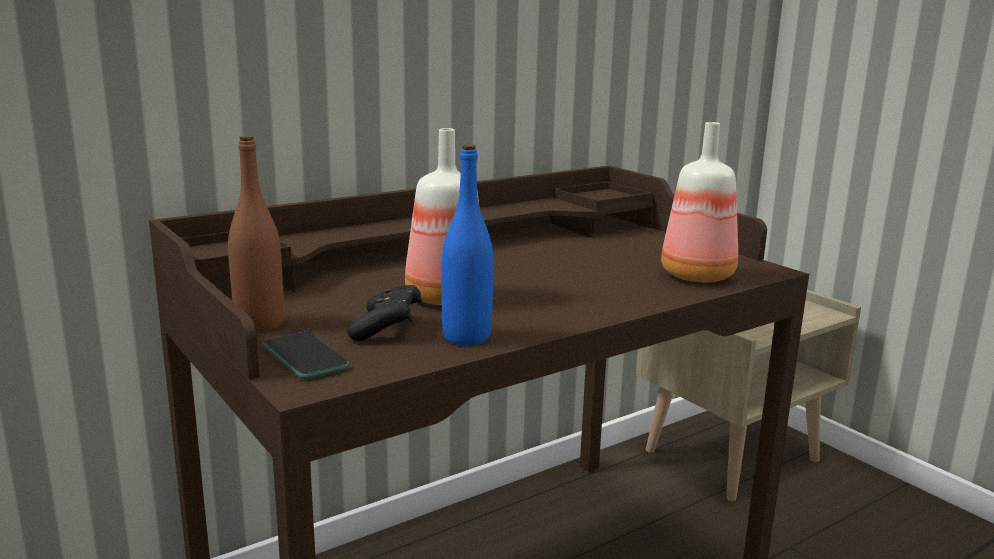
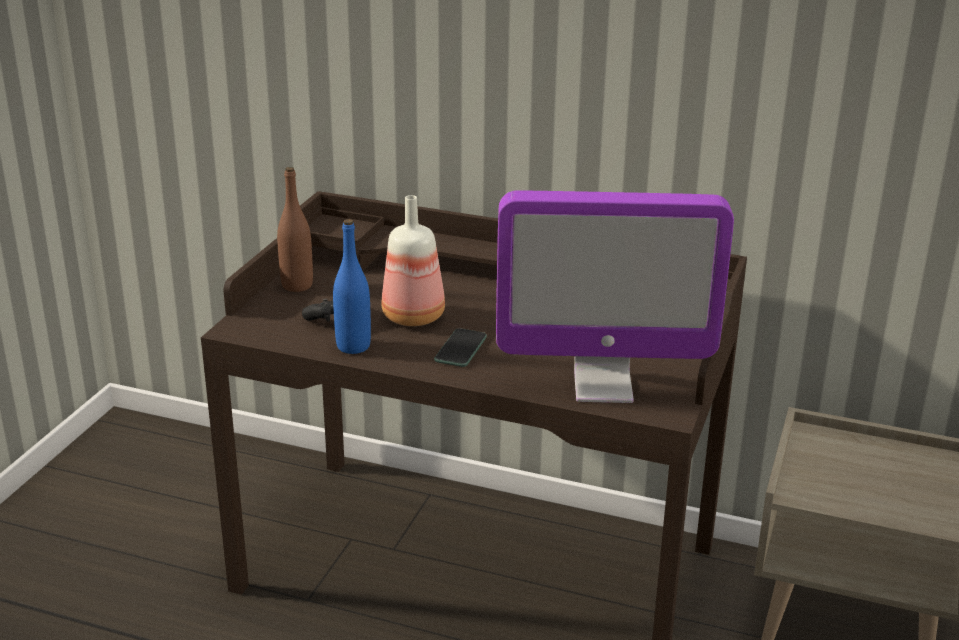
camera: 55 degrees right, 10 degrees up
(305, 357) = (267, 316): phone -> phone (460, 349)
(696, 275) = (603, 386): bottle -> monitor

